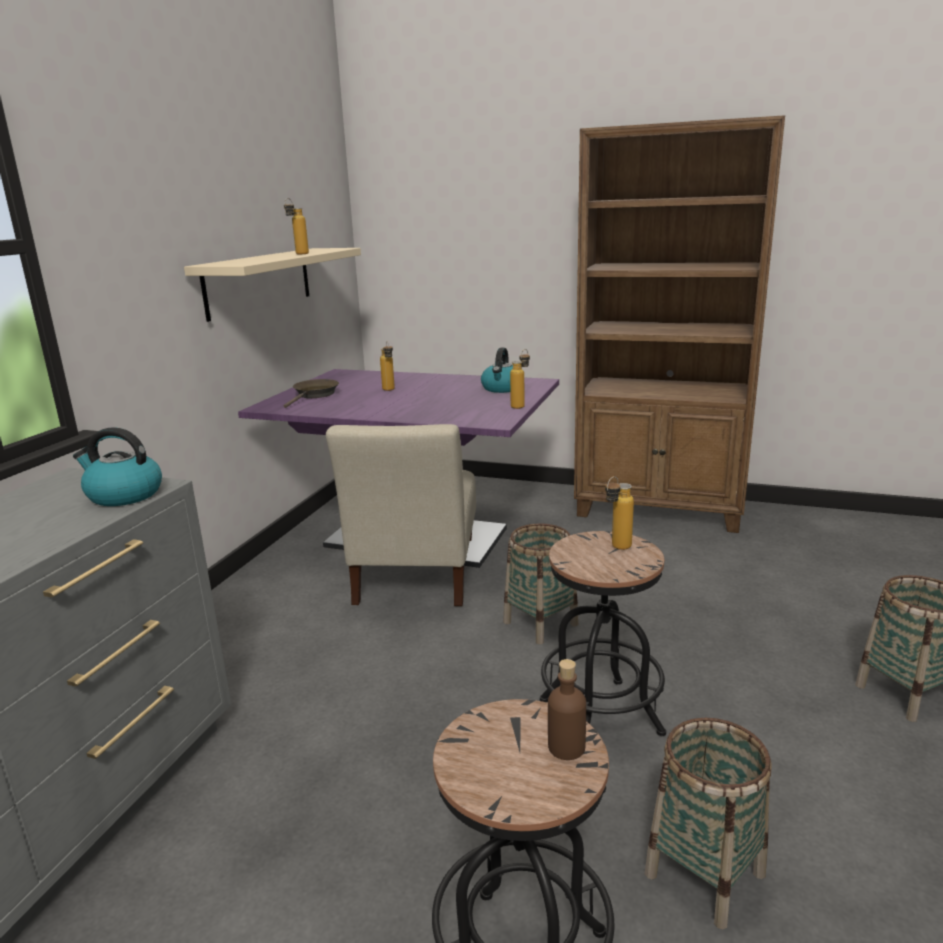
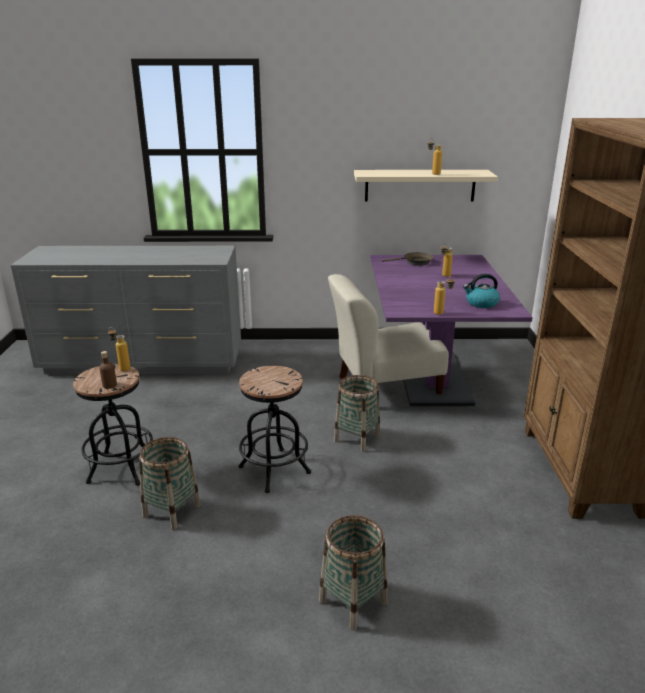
camera: 70 degrees right, 5 degrees up
(123, 495) = (207, 259): kettle -> none
(616, 548) = (279, 381): bottle -> bottle (121, 368)

